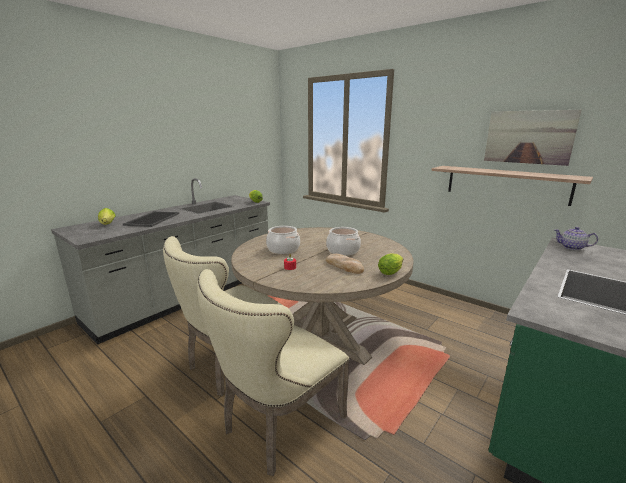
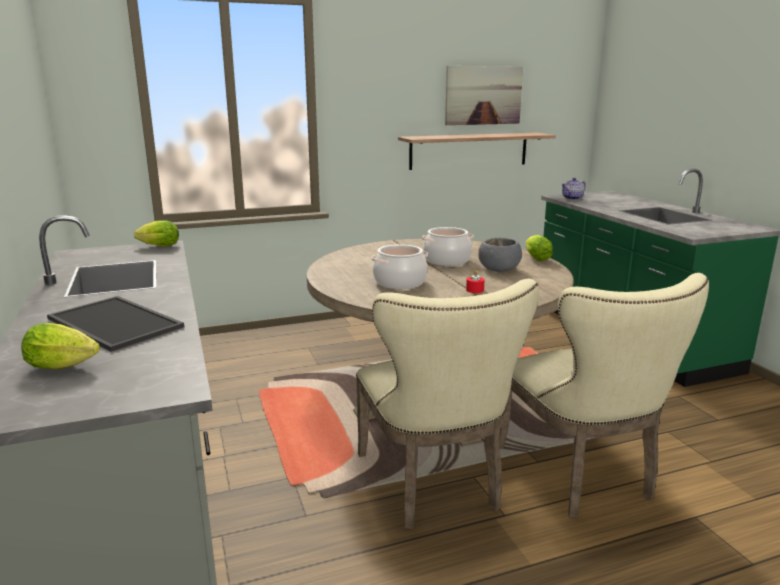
camera: 60 degrees left, 0 degrees up
(344, 266) = (499, 269): bread -> grey bowl

